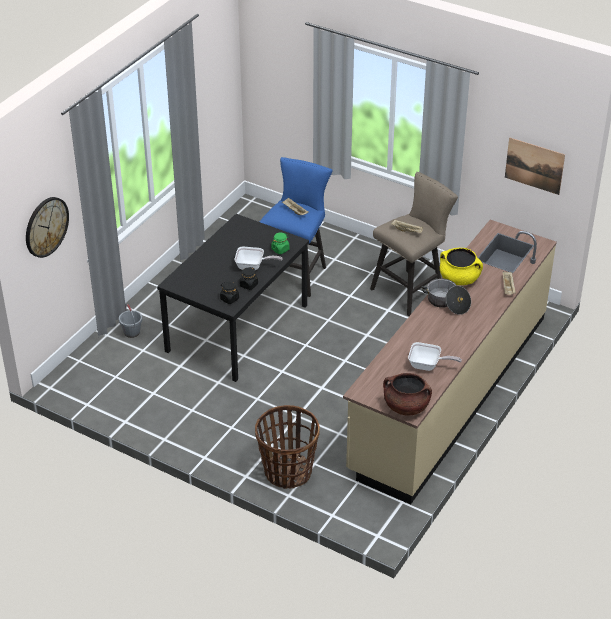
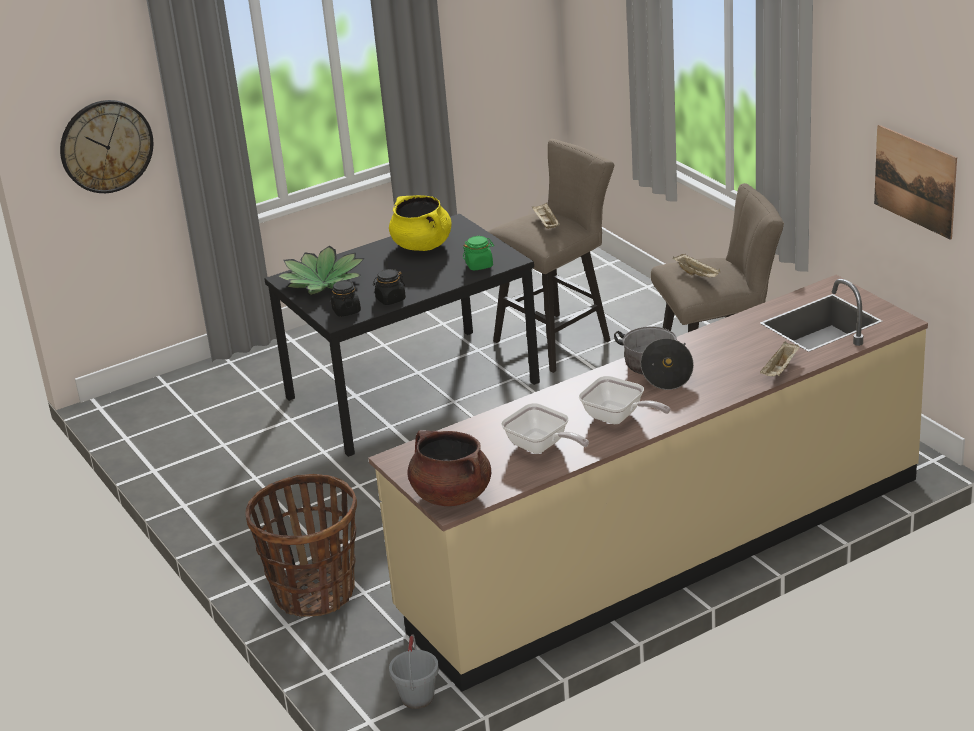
camera: 30 degrees right, 10 degrees down
(131, 332) = (264, 366): grey bucket -> grey bucket (417, 697)
(197, 281) = (323, 282): none -> potted plant
(253, 266) = (419, 279): frying pan -> frying pan (618, 418)
(296, 273) = (559, 339): blue stool -> beige stool
(459, 279) = (708, 343): yellow cooking pot -> yellow cooking pot (422, 245)

